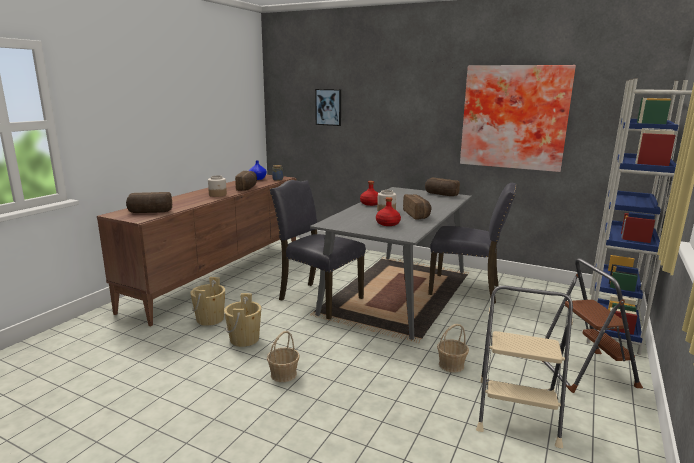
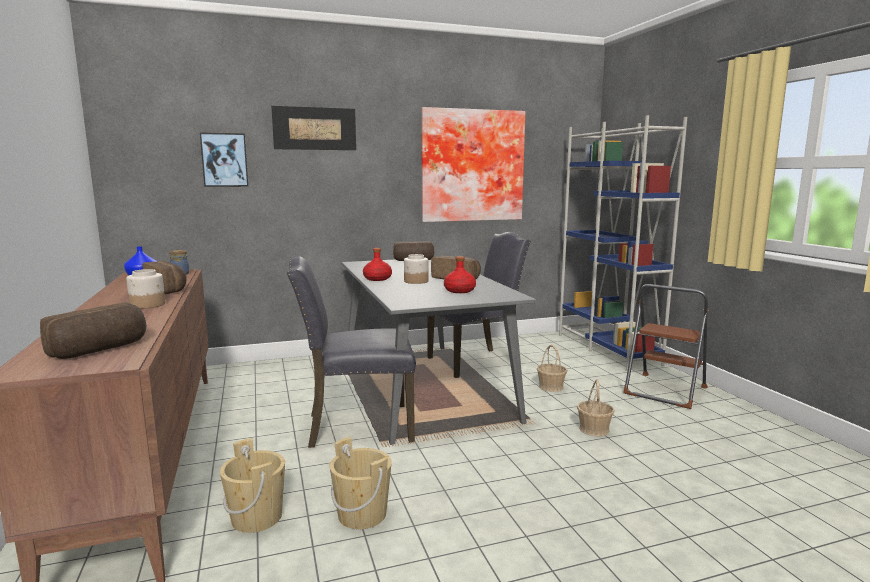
camera: 45 degrees left, 5 degrees down
(284, 374) = (490, 523): basket -> basket (551, 387)
(385, 85) = (314, 128): none -> picture
(517, 408) = (692, 438): beige step ladder -> none

